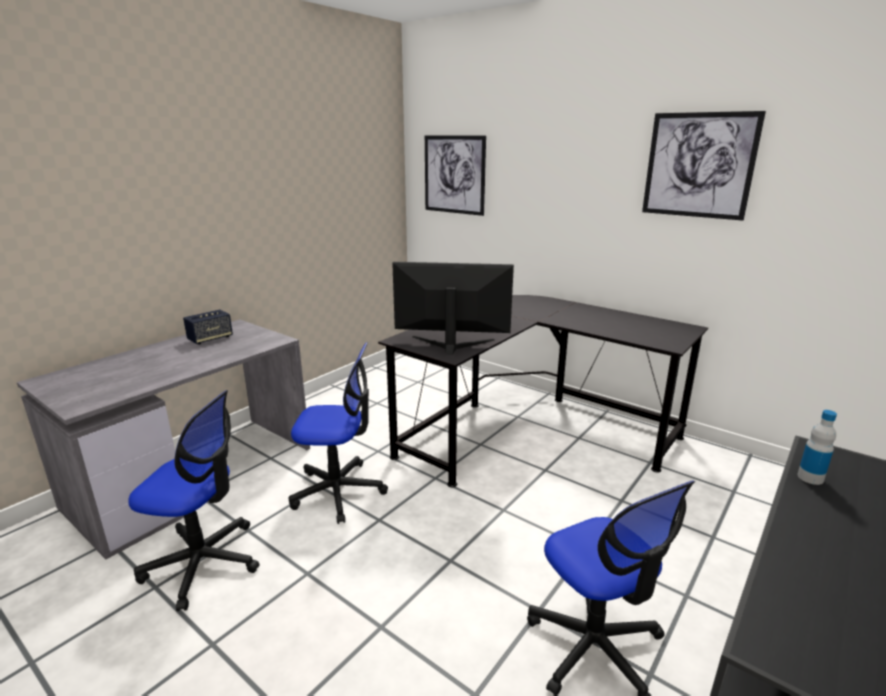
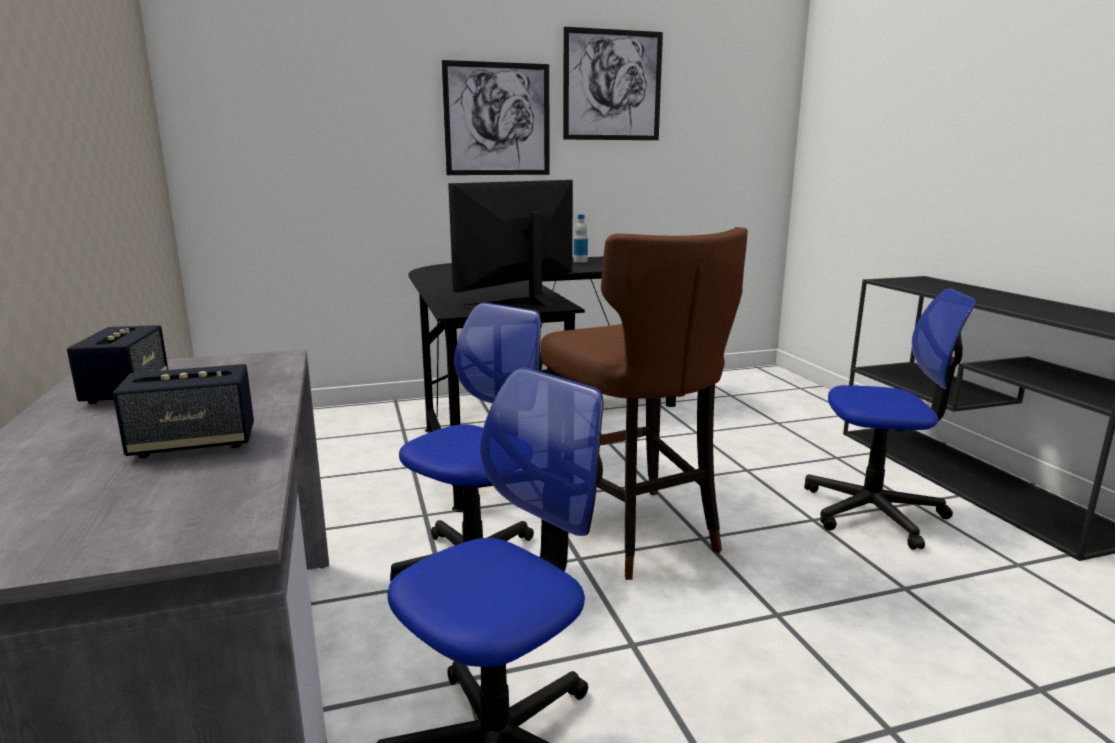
camera: 55 degrees left, 5 degrees down
(156, 371) = (194, 444): none -> speaker
(428, 529) = (635, 533): none -> brown stool
(454, 174) = (274, 102): picture -> picture (497, 119)
(810, 477) = (925, 289): bottle -> bottle (580, 261)

